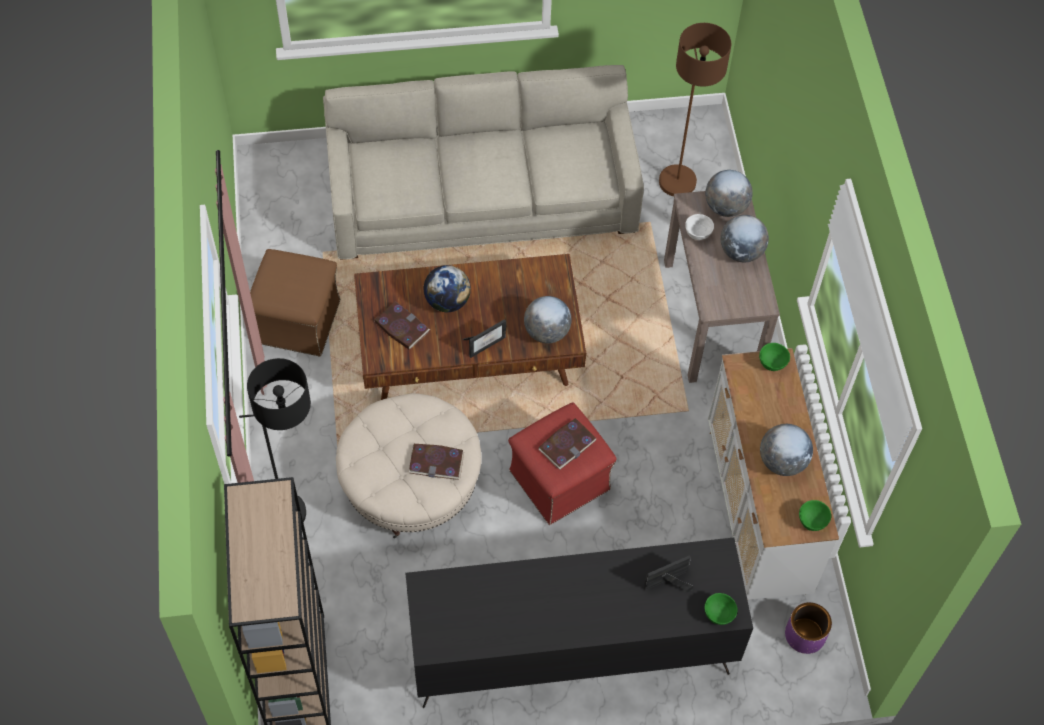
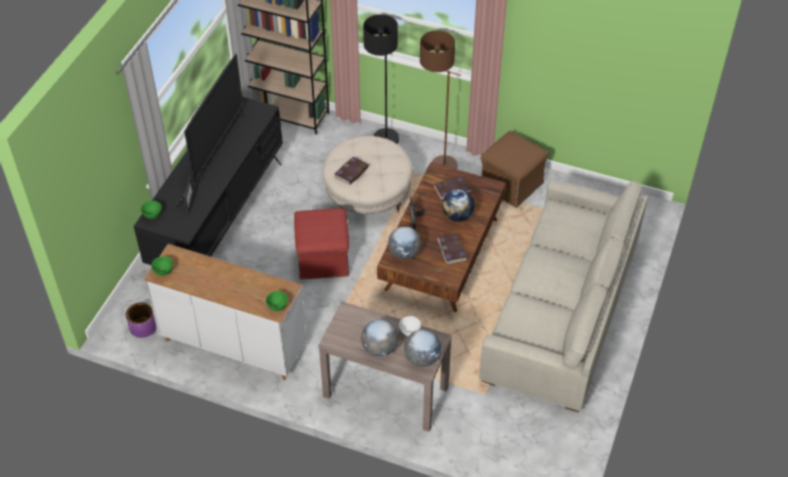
camera: 120 degrees right, 10 degrees down
(537, 608) = (218, 146): none -> television
(567, 445) = (319, 228): book -> book (452, 250)
(679, 191) = (503, 426): brown floor lamp -> brown floor lamp (436, 164)
(782, 461) = (210, 277): globe -> none

